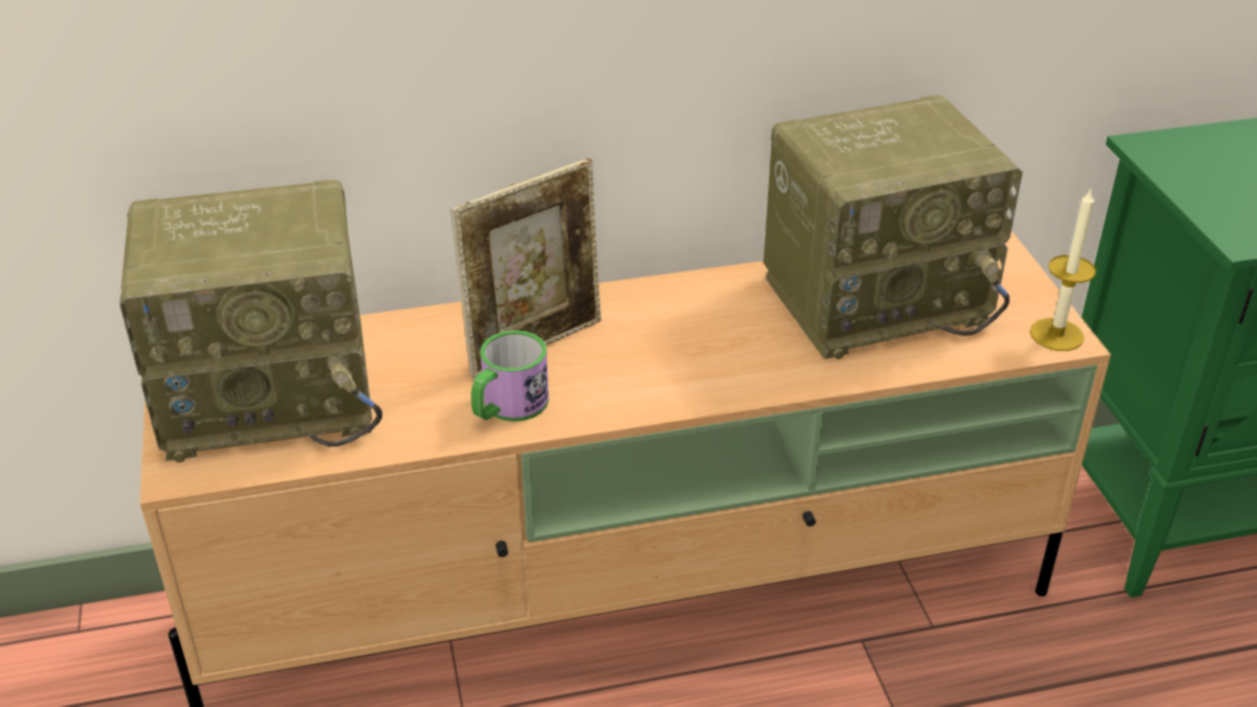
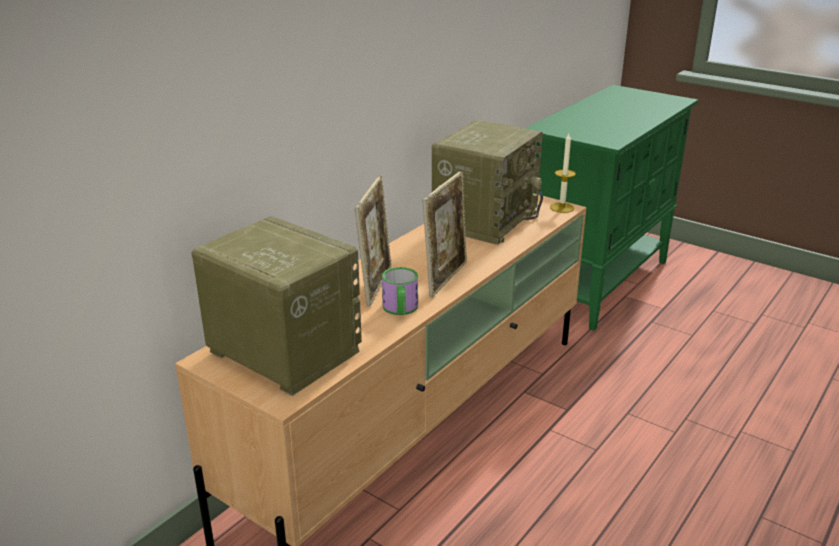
camera: 40 degrees left, 10 degrees down
(273, 393) = (281, 351): radio -> radio turned 90 degrees counterclockwise
(649, 383) = (445, 278): none -> picture frame

